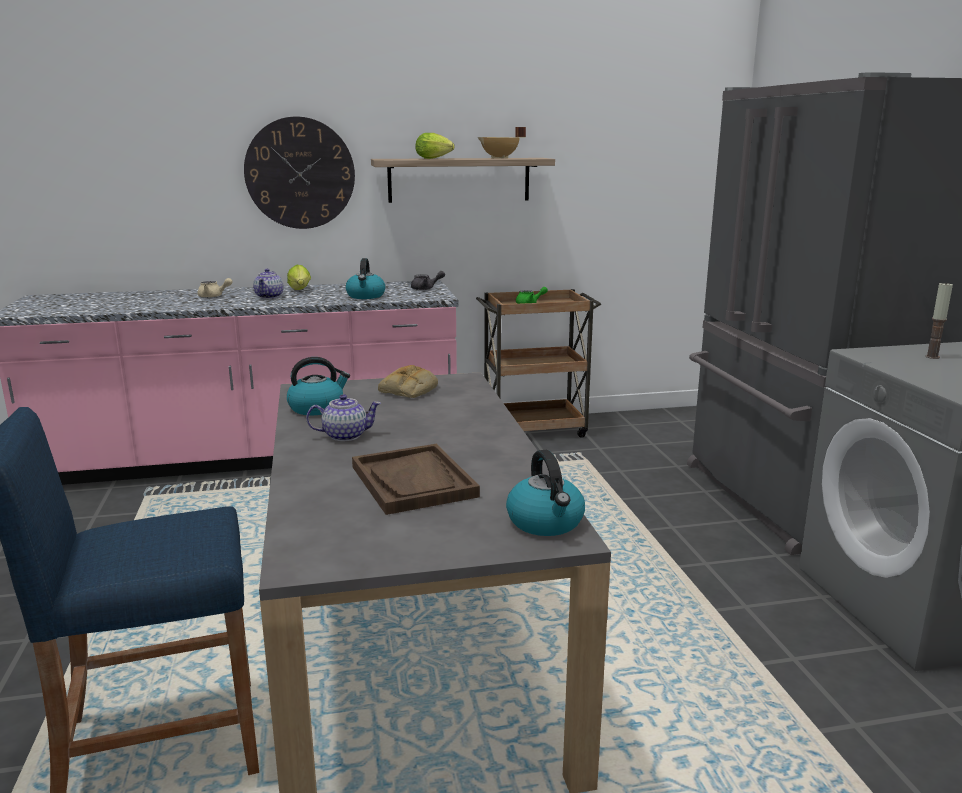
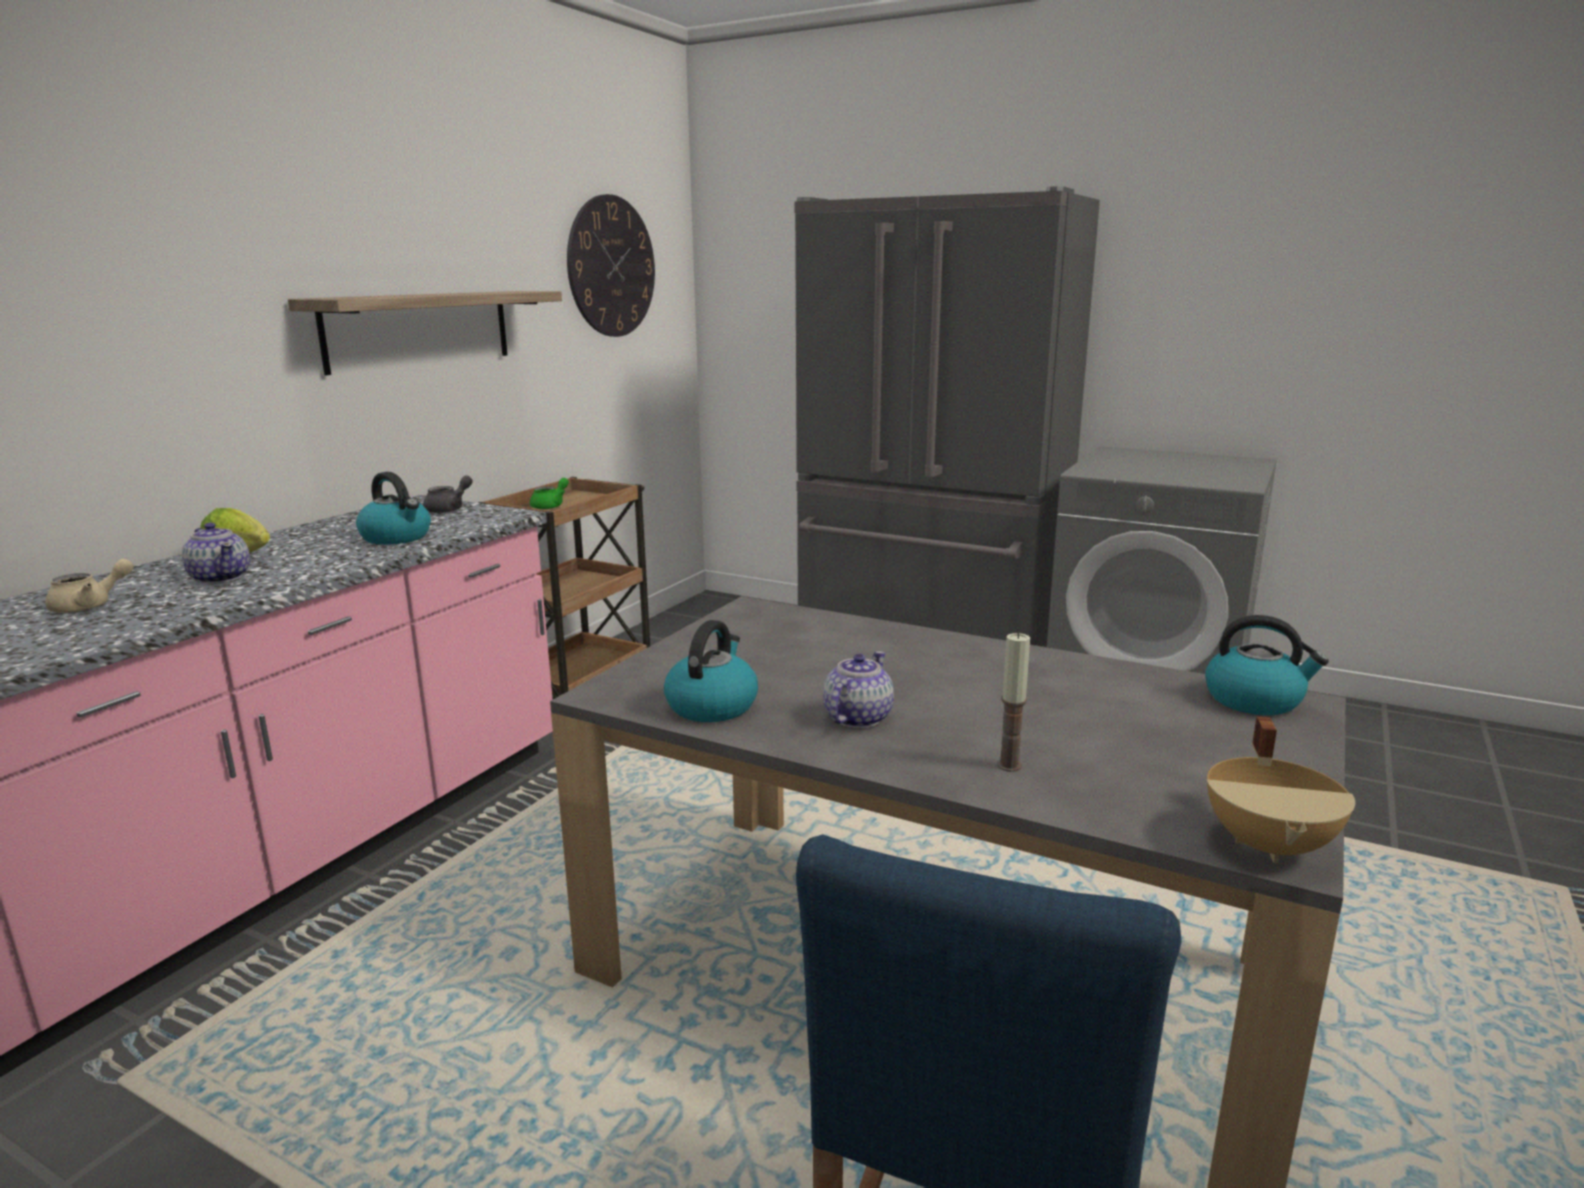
camera: 50 degrees left, 0 degrees up
(300, 173) = (165, 331): wall clock -> wall clock (611, 267)
(409, 390) = (740, 642): bread -> none
(413, 481) = (1073, 724): brown tray -> none
(435, 158) = (410, 295): lettuce -> none
(500, 158) = (484, 292): beige cooking pot -> beige cooking pot (1271, 845)
(932, 357) = (1126, 464): candle -> candle (1009, 766)

